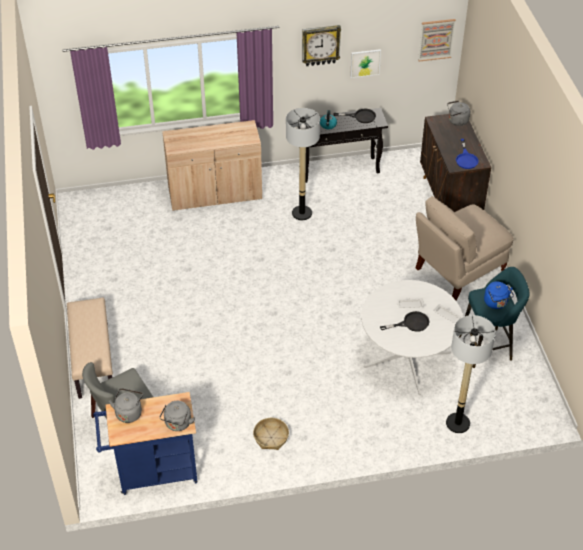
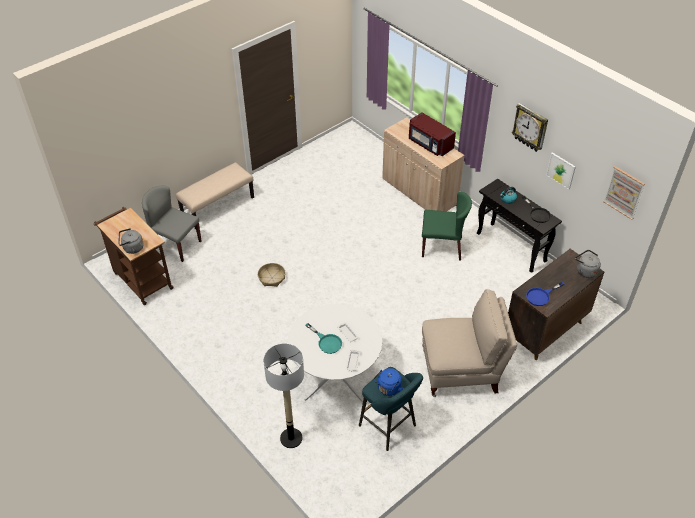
camera: 60 degrees right, 0 degrees up
(129, 412) = (129, 221): grey kettle -> none
(152, 472) = (141, 279): blue cart -> brown cart
(218, 134) = (429, 144): none -> red microwave
(271, 437) = (206, 327): basket -> basket (271, 278)
(302, 213) = (442, 247): floor lamp -> green chair
(411, 323) = (327, 342): black frying pan -> turquoise frying pan
(458, 271) = (461, 372): beige chair -> beige chair turned 150 degrees clockwise

